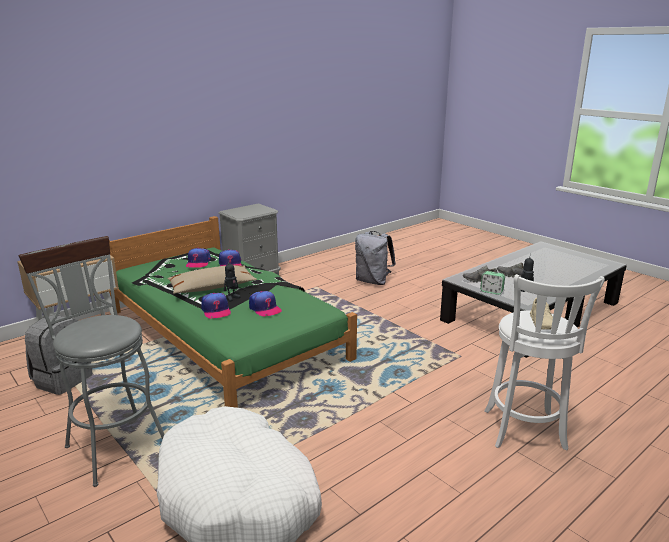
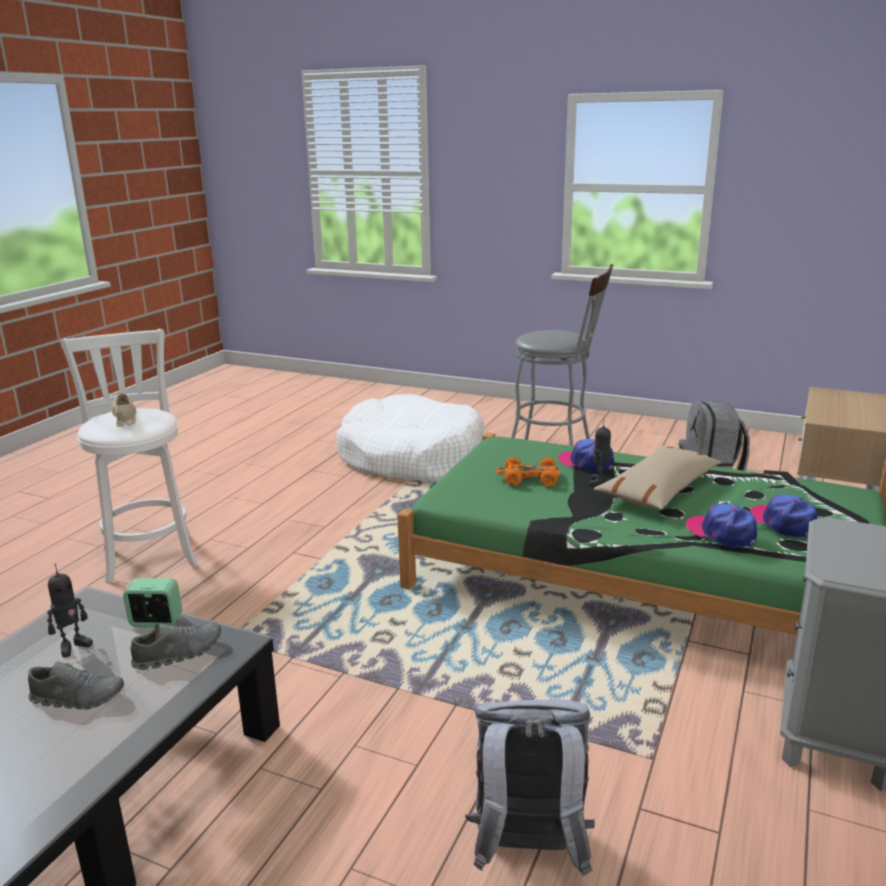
camera: 155 degrees right, 0 degrees up
(265, 308) = (529, 479): cap -> orange toy car

